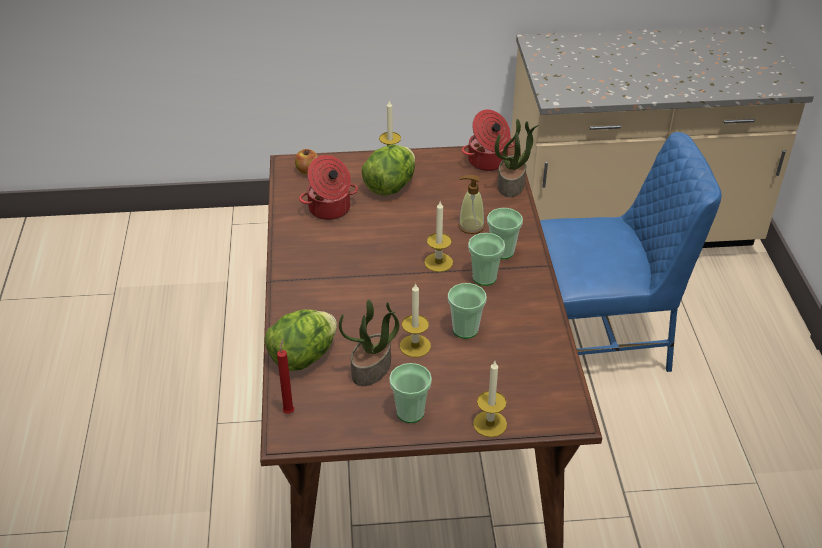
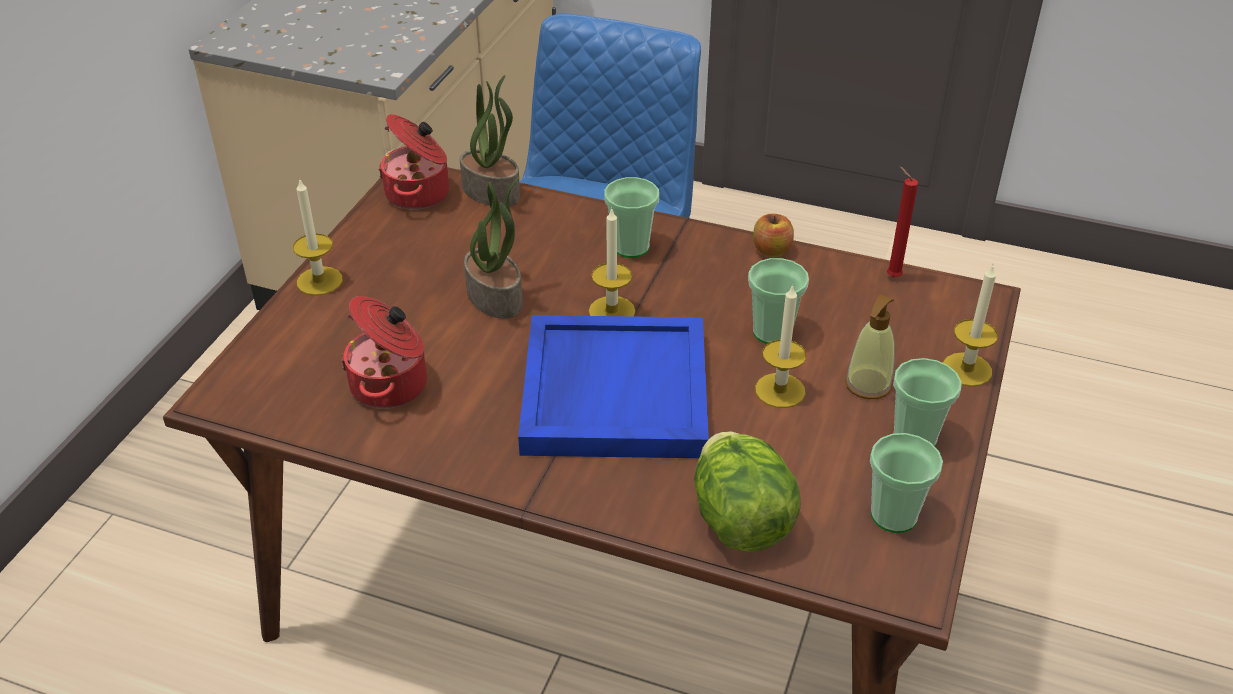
camera: 65 degrees left, 0 degrees up
(289, 411) = (857, 572): red candle -> red candle (891, 276)
(307, 171) = (261, 381): apple -> apple (771, 250)
(371, 369) = (807, 450): potted plant -> potted plant (496, 297)
(373, 283) = (613, 391): none -> blue tray
(390, 186) = (391, 303): lettuce -> none
(471, 226) = (554, 256): soap dispenser -> soap dispenser (868, 385)
(484, 277) = (675, 280): cup -> cup (894, 515)

